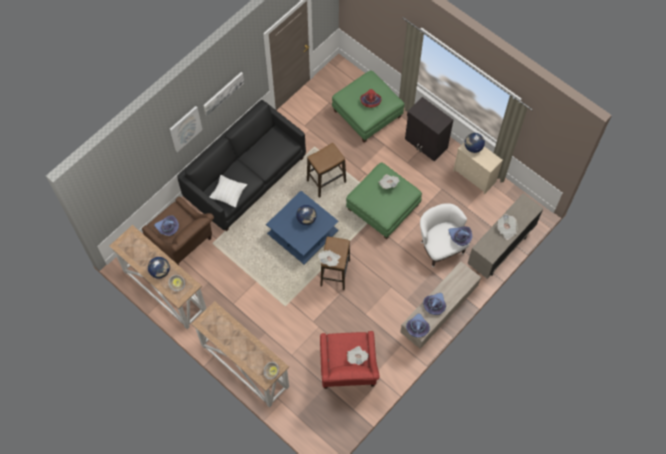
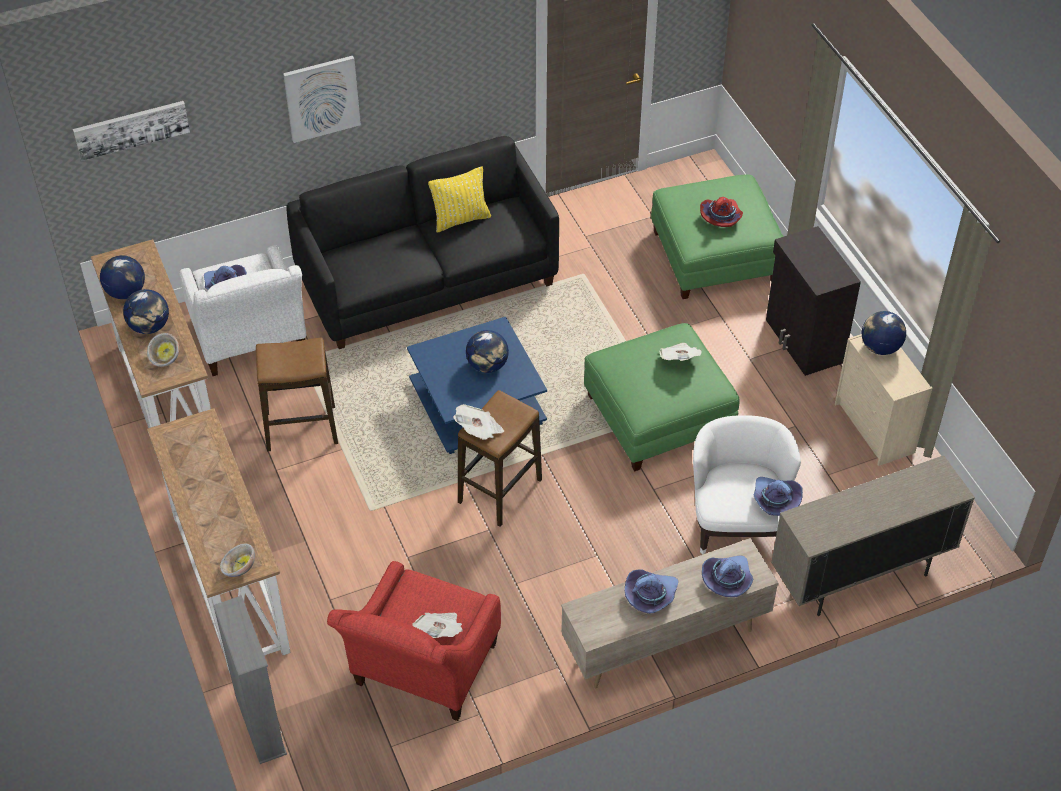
camera: 25 degrees right, 15 degrees down
(138, 258) = (126, 292): none -> globe
(183, 244) = (250, 342): brown armchair -> white armchair
(223, 93) = (422, 66): picture -> picture (131, 129)
(228, 194) = (364, 271): white pillow -> none
(256, 149) = (461, 219): none -> yellow pillow
(295, 424) = (260, 725): none -> grey bookcase
(326, 181) = (573, 336): stool -> stool (301, 428)
(417, 327) = (591, 622): purple hat -> purple hat (727, 580)
(506, 229) = (872, 507): newspaper -> none

